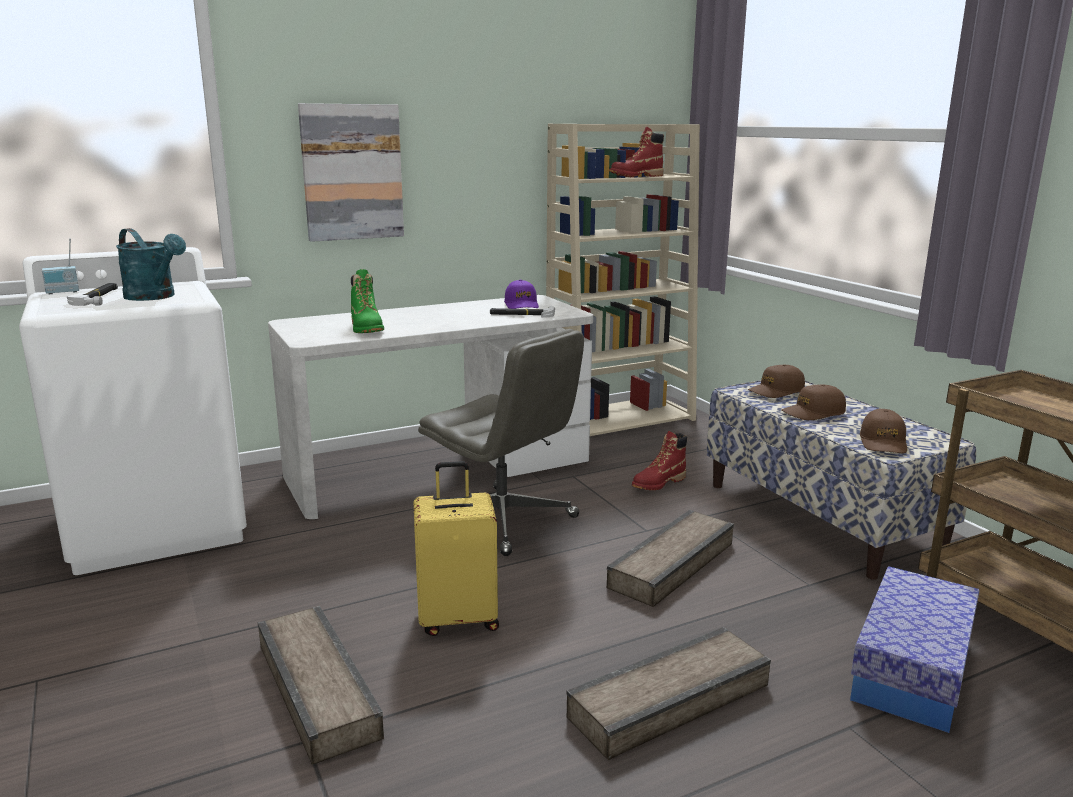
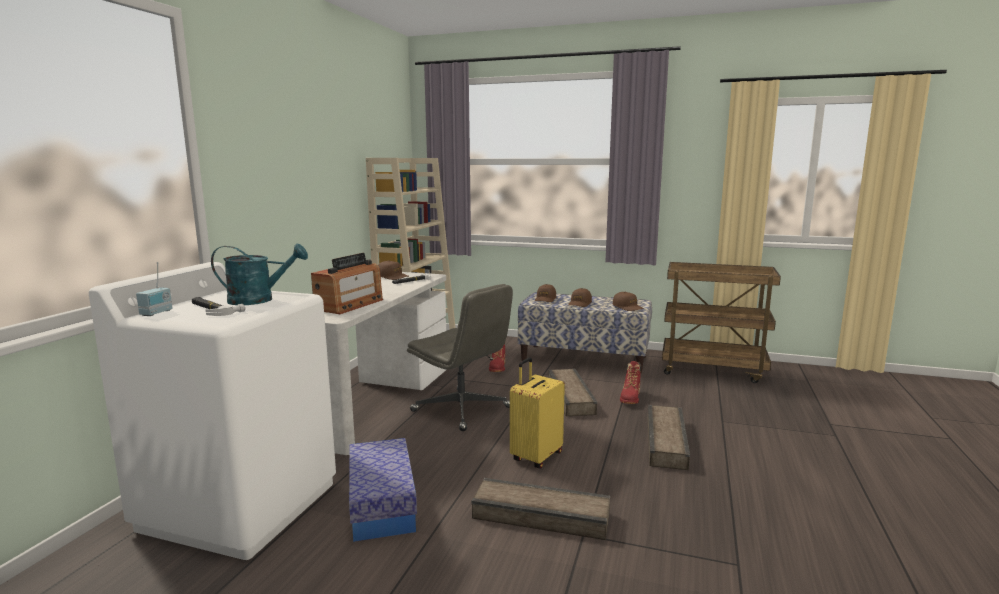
camera: 45 degrees left, 5 degrees down
(352, 172) = (275, 194): picture -> none
(367, 329) = (349, 305): green boot -> radio
(503, 520) = (462, 409): grey office chair -> grey office chair turned 45 degrees clockwise
(521, 305) = (392, 277): purple cap -> brown cap
(634, 176) = (414, 190): red boot -> red boot (630, 398)
(911, 670) = (703, 396): storage box -> storage box (382, 504)

